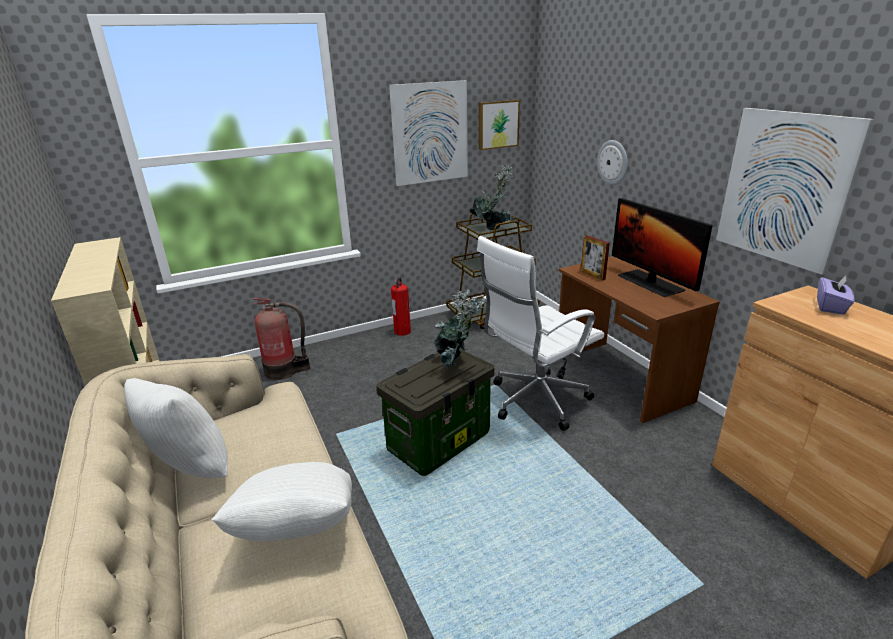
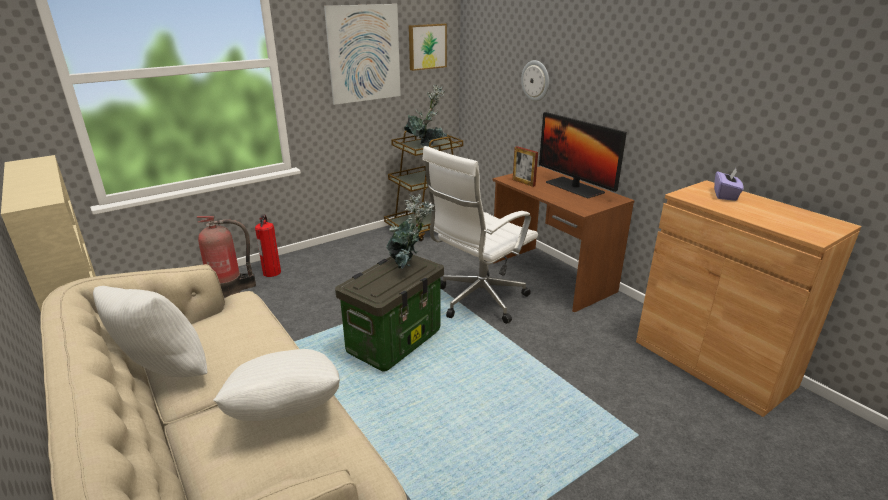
camera: 10 degrees left, 0 degrees up
(402, 331) = (343, 246): fire extinguisher -> fire extinguisher (272, 272)
(784, 188) = (683, 98): picture -> none

